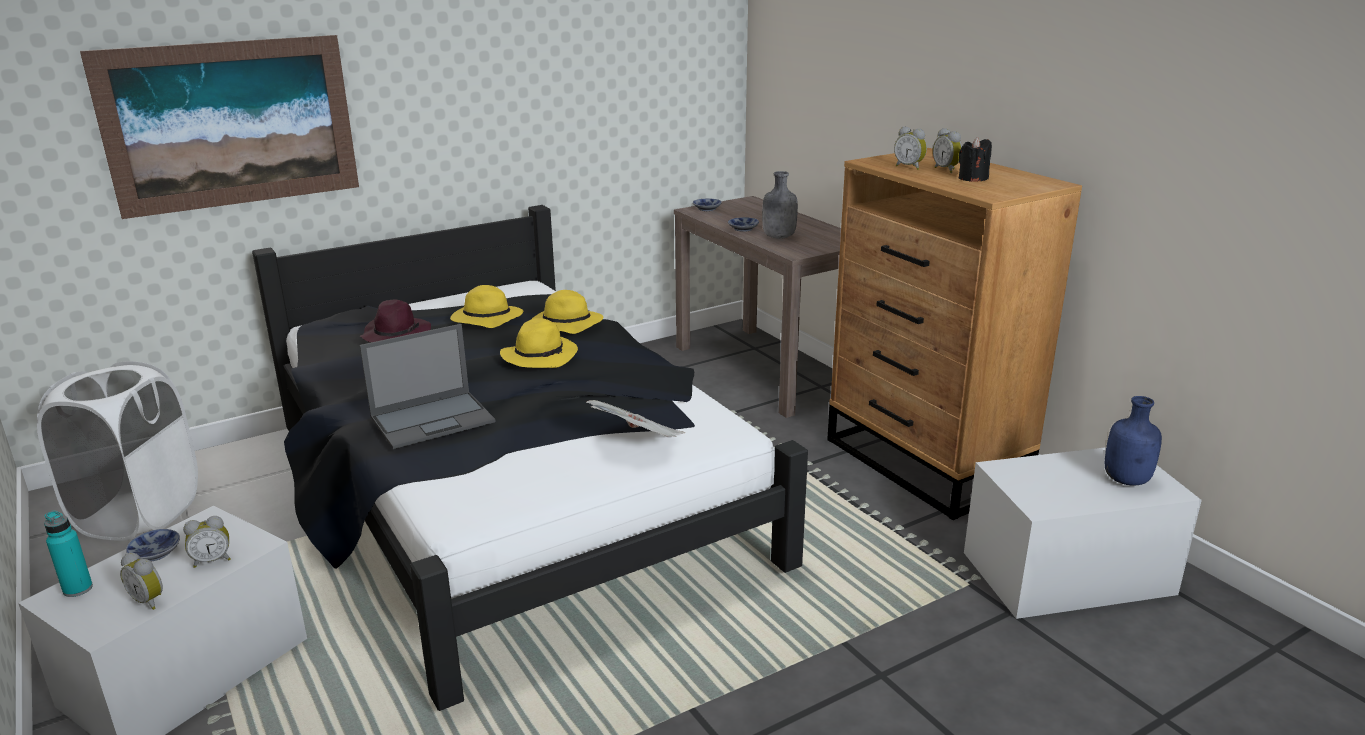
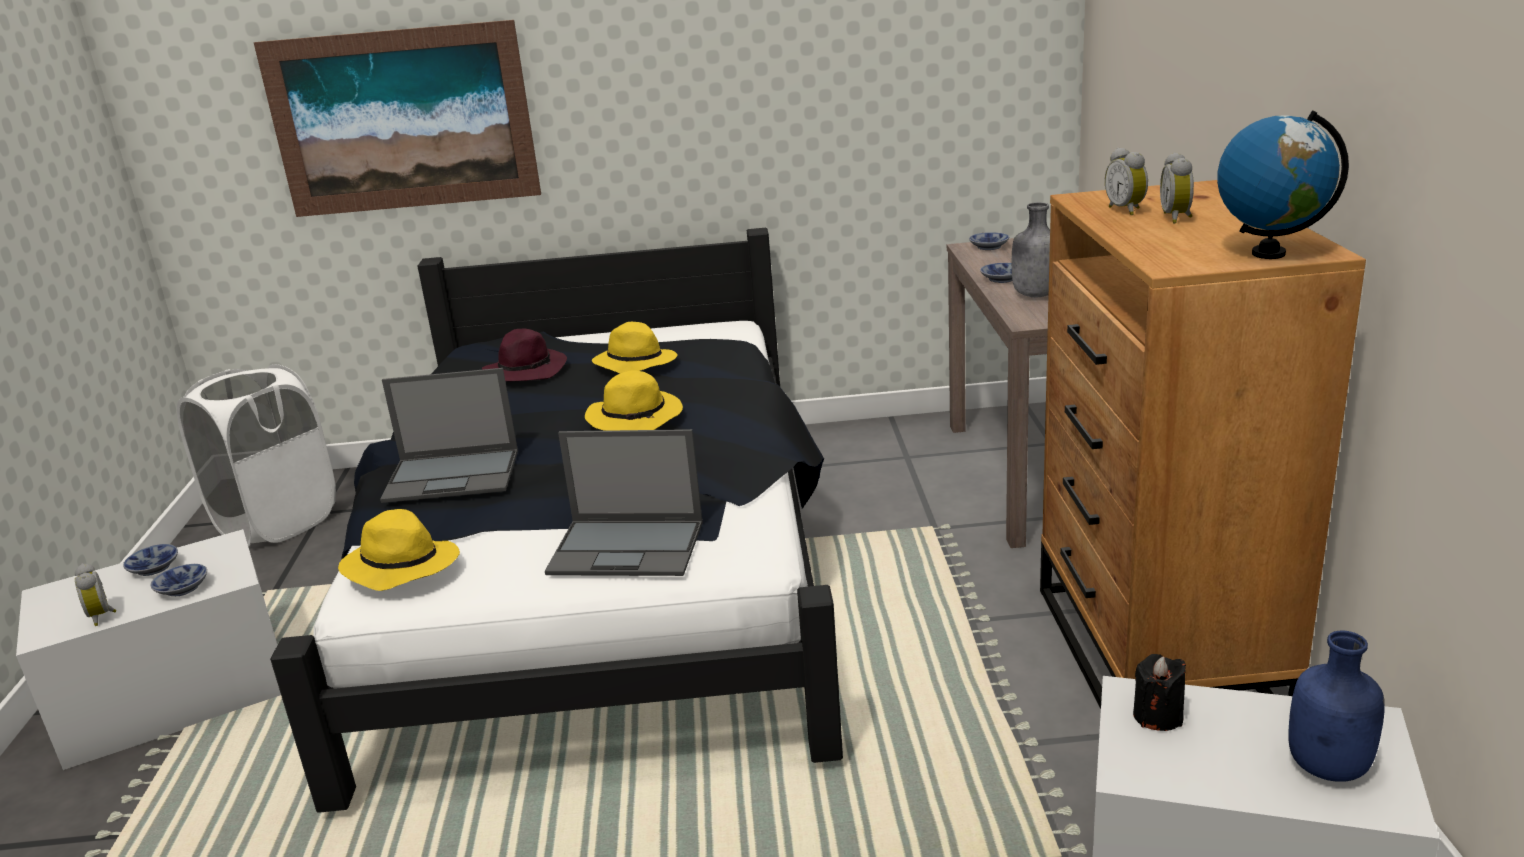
camera: 30 degrees right, 0 degrees up
(78, 589) = (69, 589): turquoise bottle -> none
(212, 560) = (184, 587): alarm clock -> bowl
(565, 325) = (707, 382): yellow hat -> yellow hat (399, 566)
(638, 442) = (628, 548): newspaper -> laptop
(972, 178) = (1193, 235): black candle -> black candle (1158, 716)
(1030, 186) = (1268, 253): none -> globe

